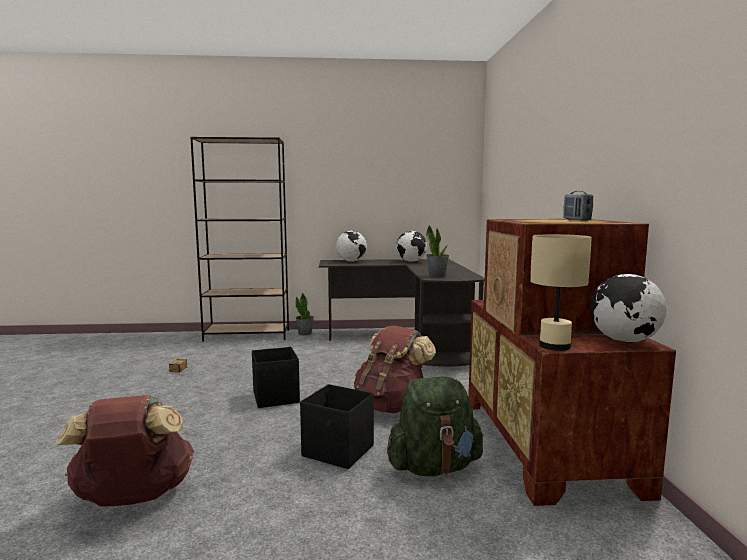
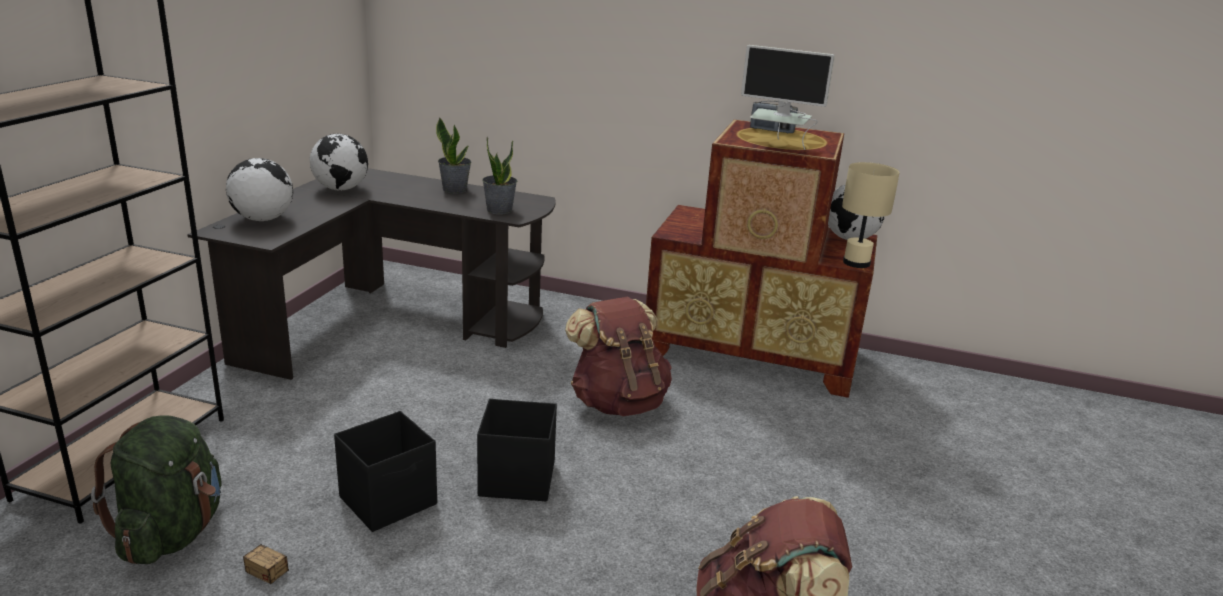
camera: 70 degrees left, 15 degrees up
(305, 333) = (210, 392): potted plant -> potted plant (455, 189)
(338, 451) = (713, 465): black storage box -> black storage box (390, 501)
(434, 467) = (771, 420): green backpack -> green backpack (172, 533)
(523, 220) = (777, 146): none -> monitor

